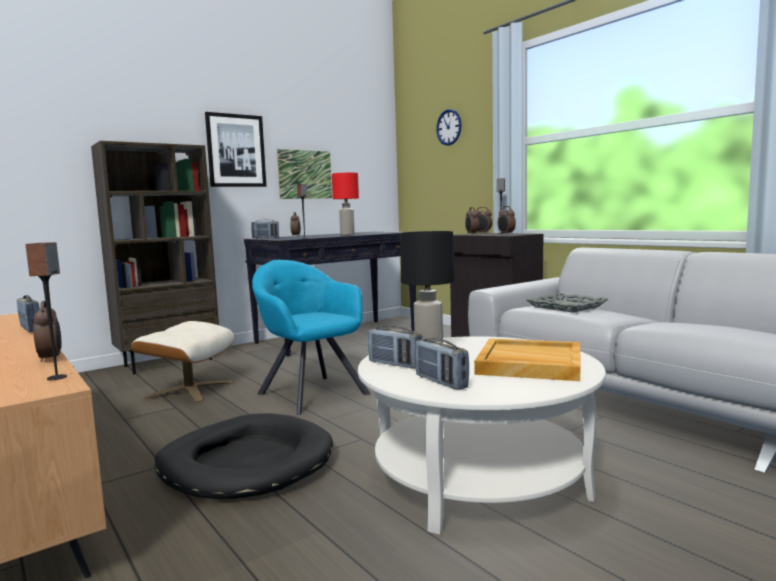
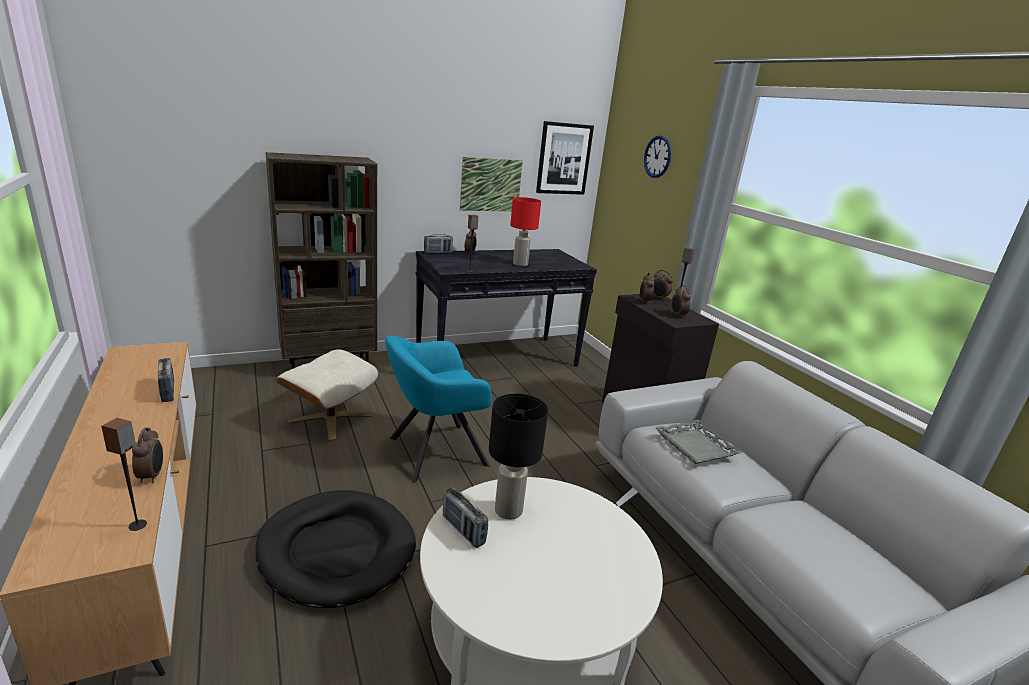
camera: 10 degrees right, 15 degrees up
(236, 150) = (417, 158): picture -> picture (564, 159)
(310, 393) = (434, 452): turquoise armchair -> turquoise armchair turned 90 degrees counterclockwise
(441, 382) = (484, 586): radio -> none
(528, 364) = (588, 571): beige tray -> none

